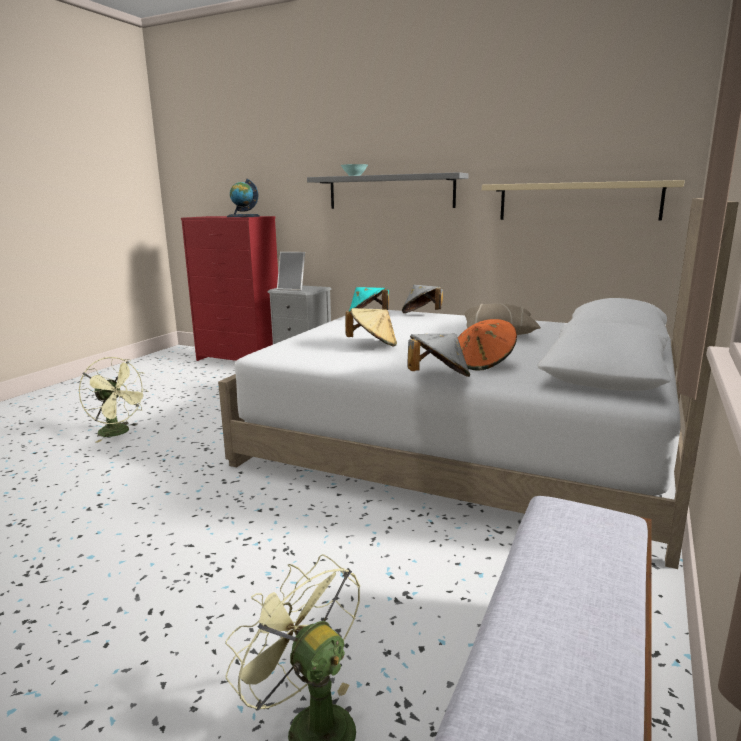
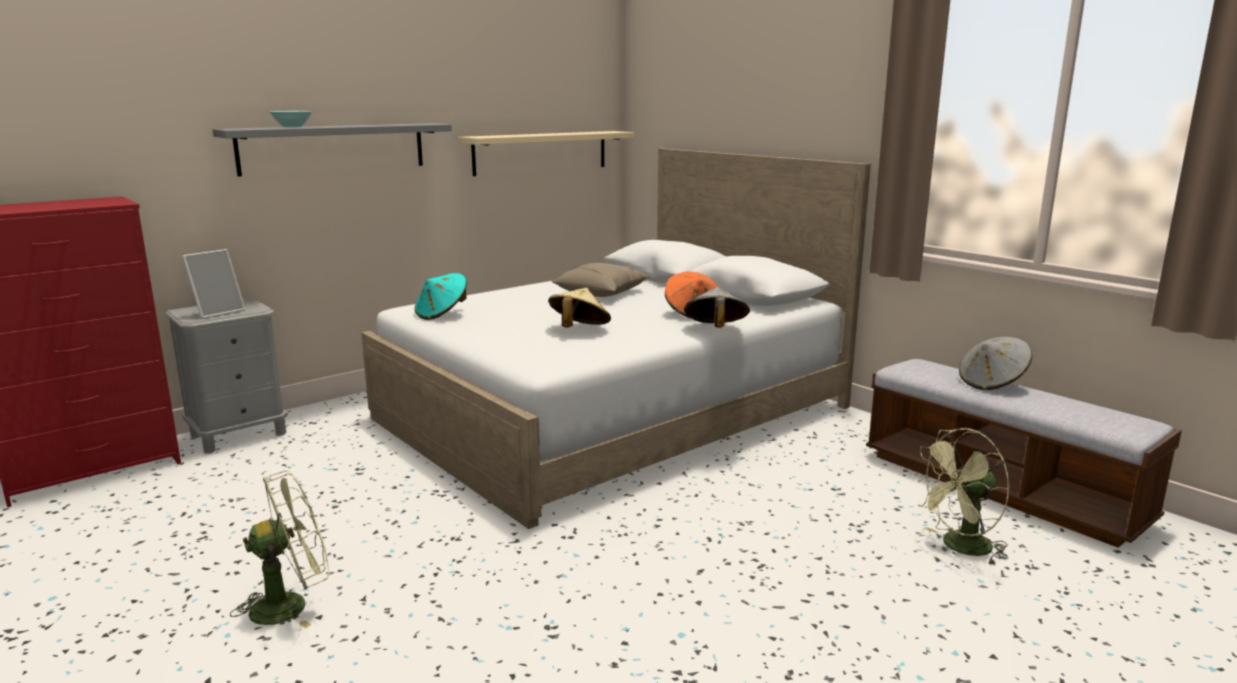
camera: 65 degrees left, 0 degrees up
(243, 216) = (83, 203): globe -> none
(422, 314) = (475, 297): grey hat -> grey hat (992, 383)

